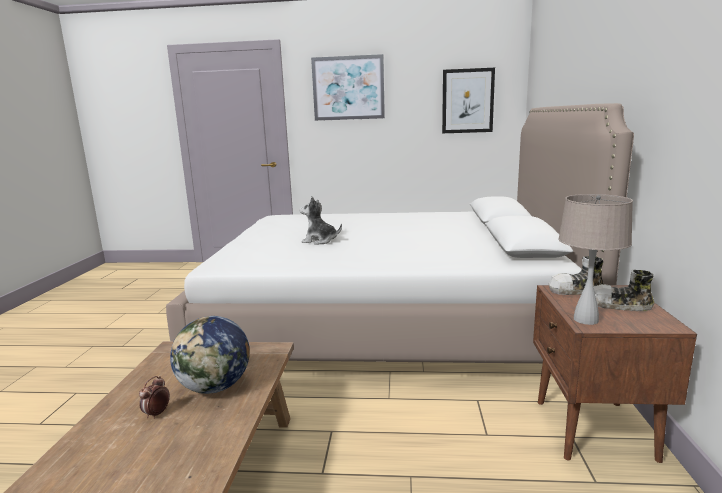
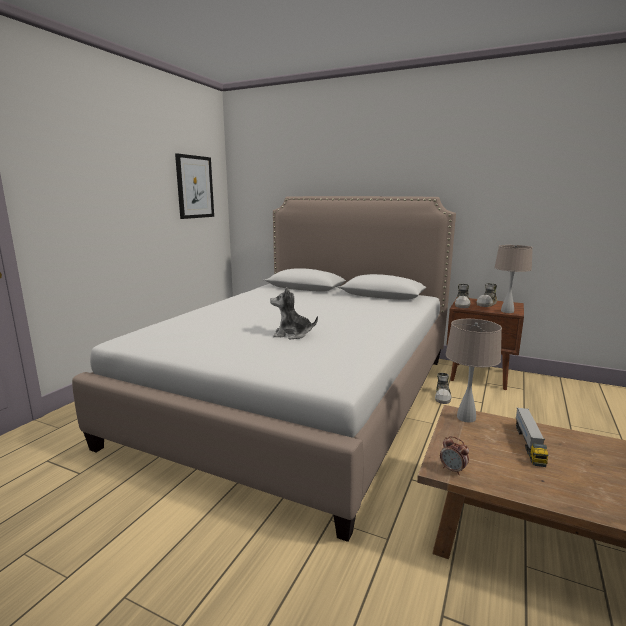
camera: 70 degrees left, 0 degrees up
(157, 414) = (580, 474): alarm clock -> alarm clock (453, 470)
(215, 387) = (529, 444): globe -> toy truck
(266, 353) = (466, 417): none -> beige table lamp
(319, 241) = (292, 334): plush toy -> plush toy turned 60 degrees clockwise
(348, 88) = (89, 162): picture -> none
(472, 399) = (443, 396): none -> shoe

